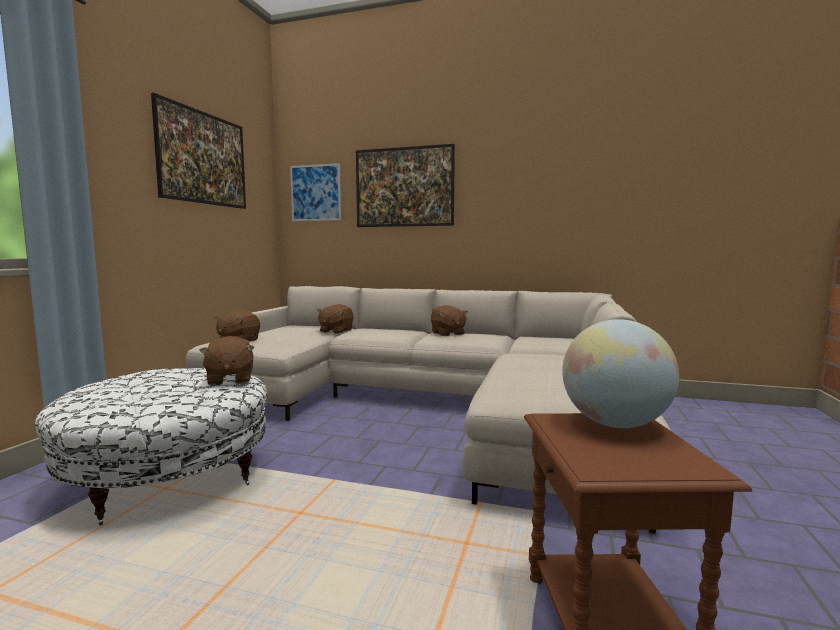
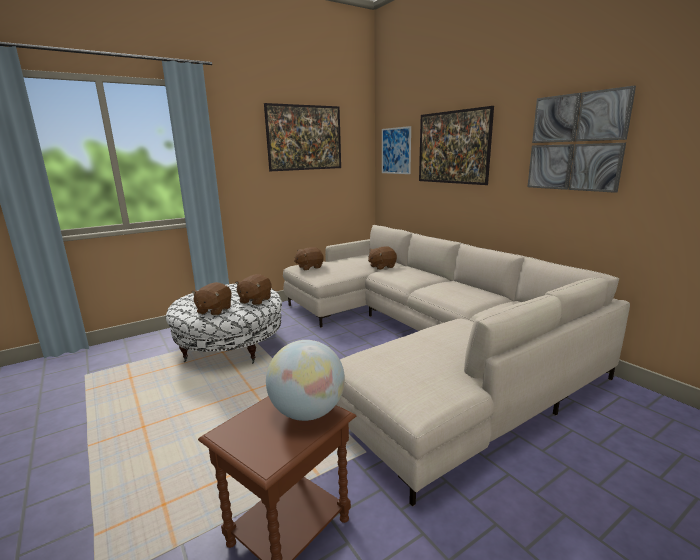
camera: 40 degrees right, 10 degrees up
(447, 333) = (451, 286): brown plush toy -> brown plush toy (214, 310)
(546, 180) = (576, 142): none -> picture

